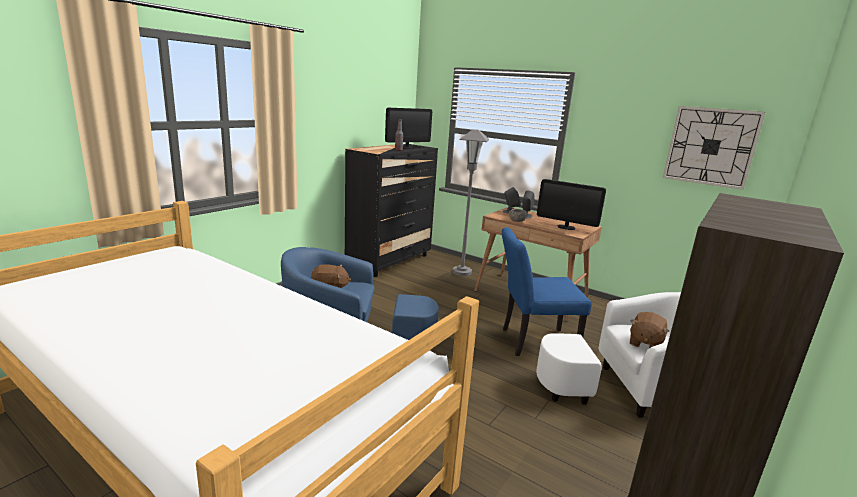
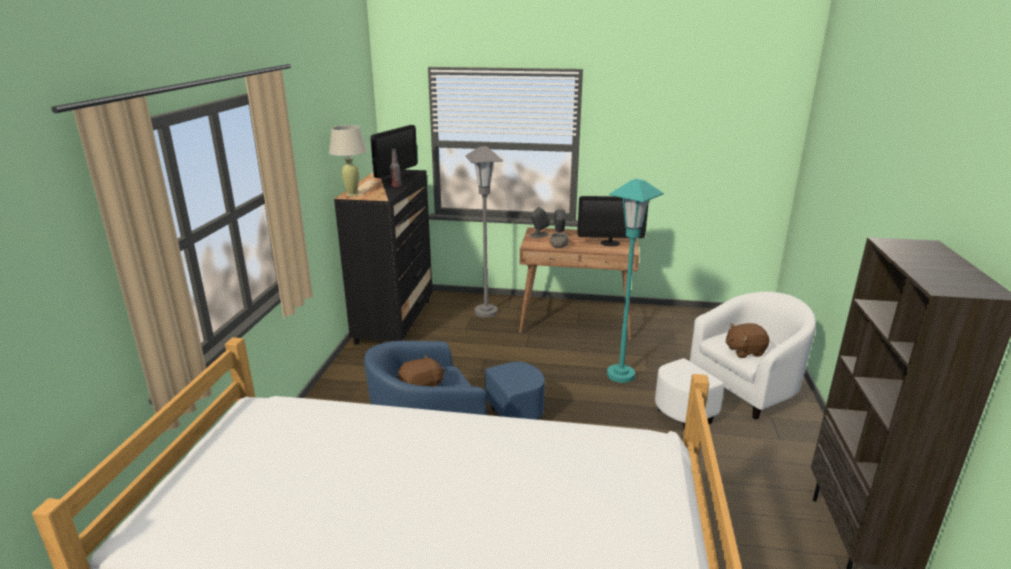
camera: 25 degrees left, 5 degrees up
(361, 149) = (352, 194): none -> beige table lamp
(532, 342) = (620, 375): blue chair -> turquoise floor lamp
(645, 343) = (744, 351): brown plush toy -> brown plush toy turned 75 degrees clockwise
(710, 146) = (729, 138): wall clock -> none

